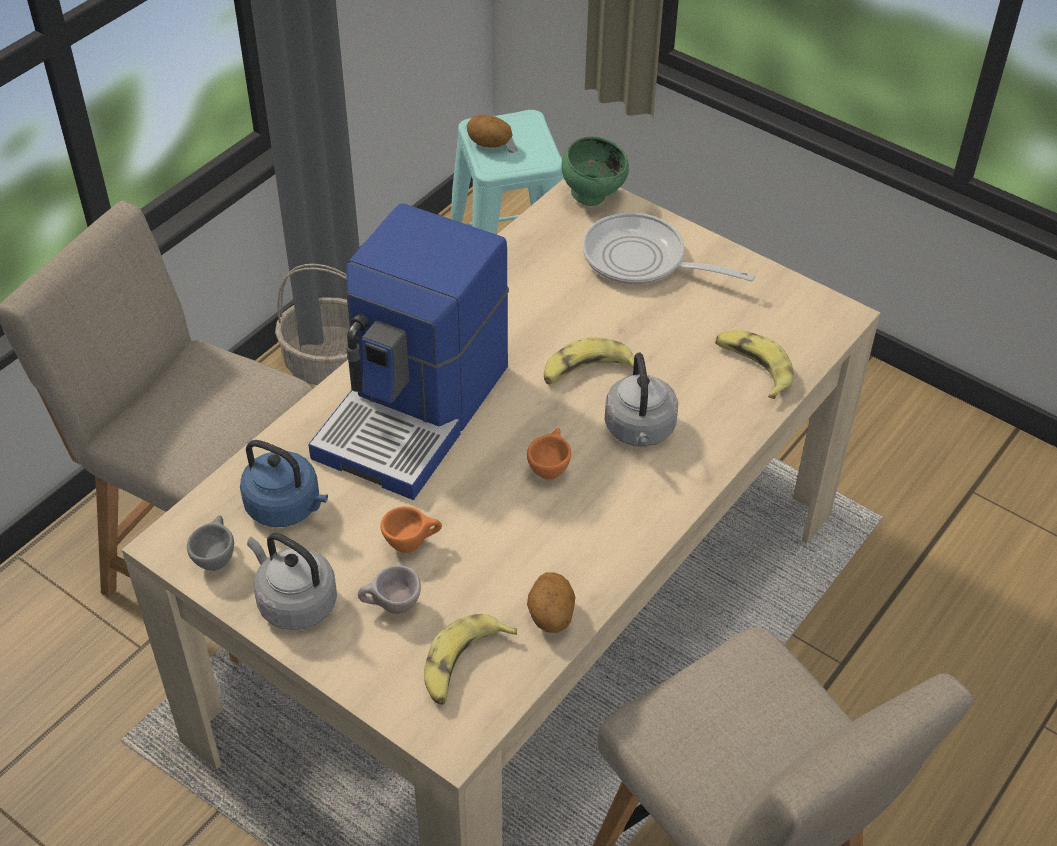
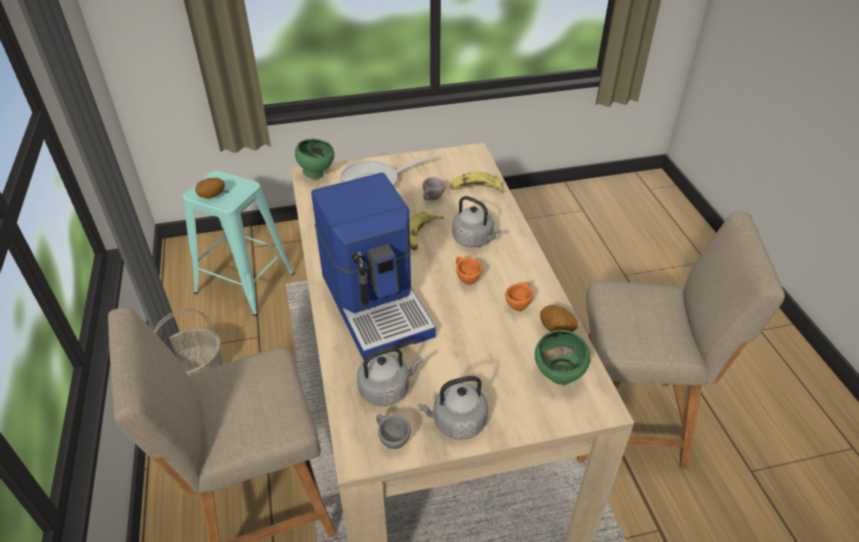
camera: 50 degrees left, 5 degrees down
(286, 507) = (387, 389): blue kettle -> grey kettle
(391, 607) = (497, 384): beige cup -> beige cup (432, 199)
(412, 543) = (463, 353): orange cup -> orange cup (519, 304)
(463, 665) = (559, 377): banana -> green bowl

